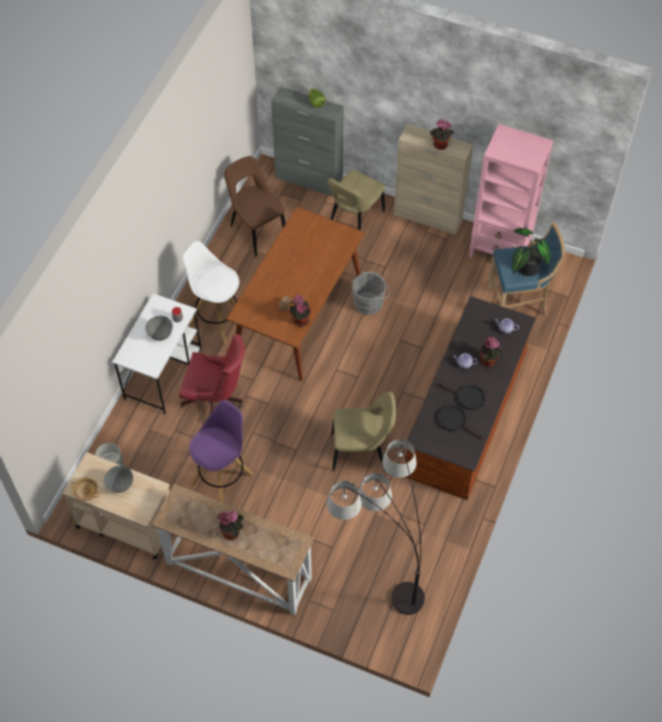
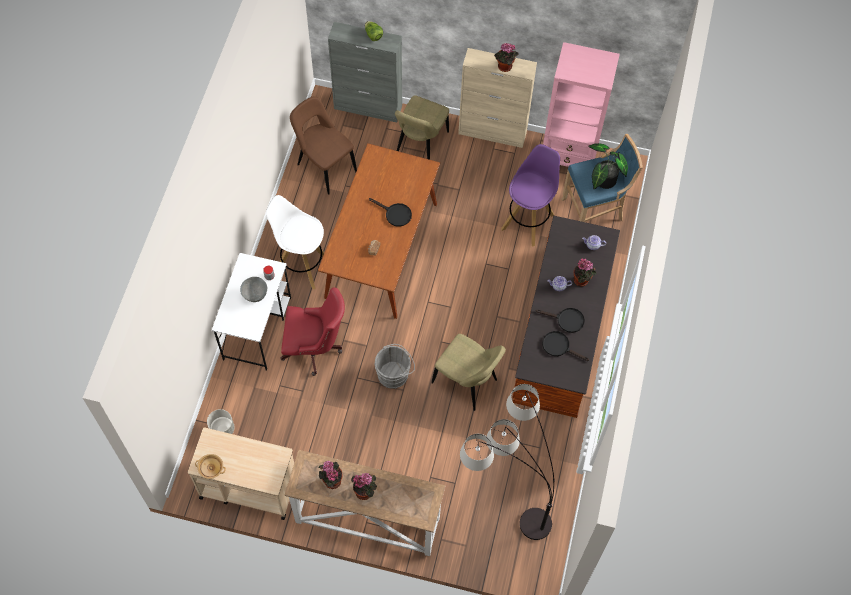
camera: 10 degrees left, 5 degrees up
(120, 485) = (243, 456): grey bowl -> none
(223, 478) = (336, 428): purple stool -> purple stool (528, 221)
(300, 320) = (391, 262): potted plant -> potted plant (331, 480)
(311, 275) = (395, 214): none -> black frying pan
(361, 452) = (467, 383): beige chair -> beige chair turned 45 degrees clockwise
(370, 303) = (450, 229): grey bucket -> grey bucket (394, 374)

